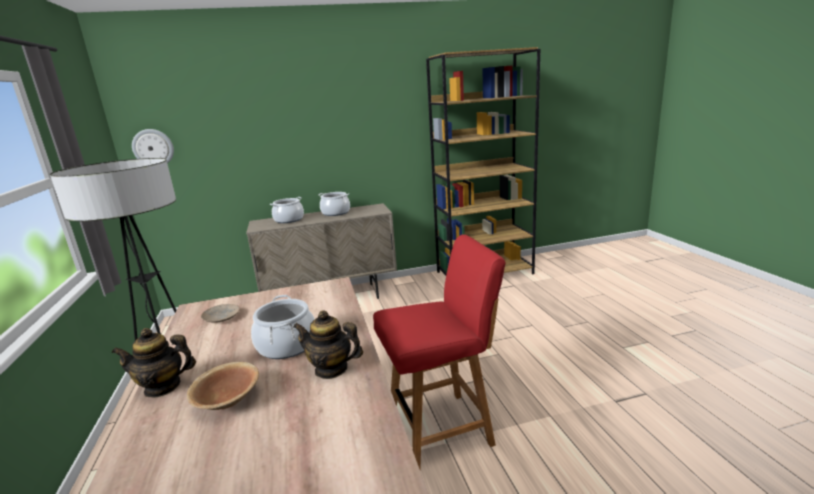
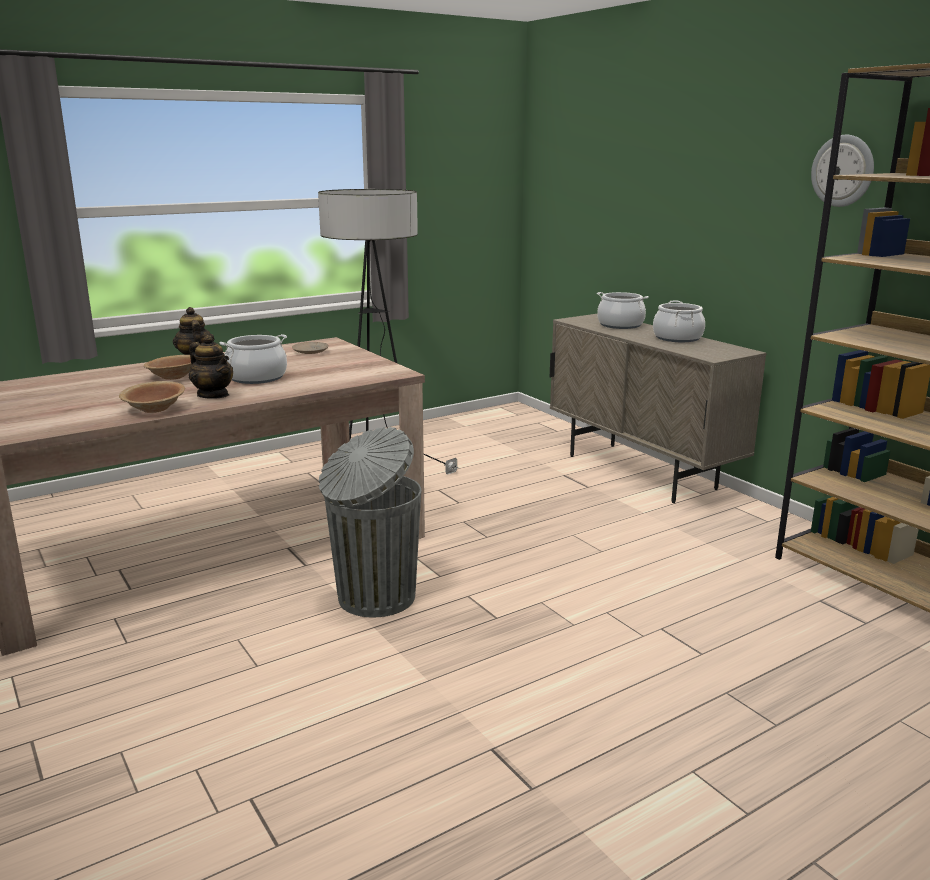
camera: 70 degrees right, 0 degrees up
(153, 148) = (547, 189): wall clock -> wall clock (843, 171)
(331, 369) = (213, 395): teapot -> teapot turned 135 degrees clockwise
(356, 407) = (154, 409): none -> brown bowl
(442, 428) = (374, 598): red chair -> grey trash can

